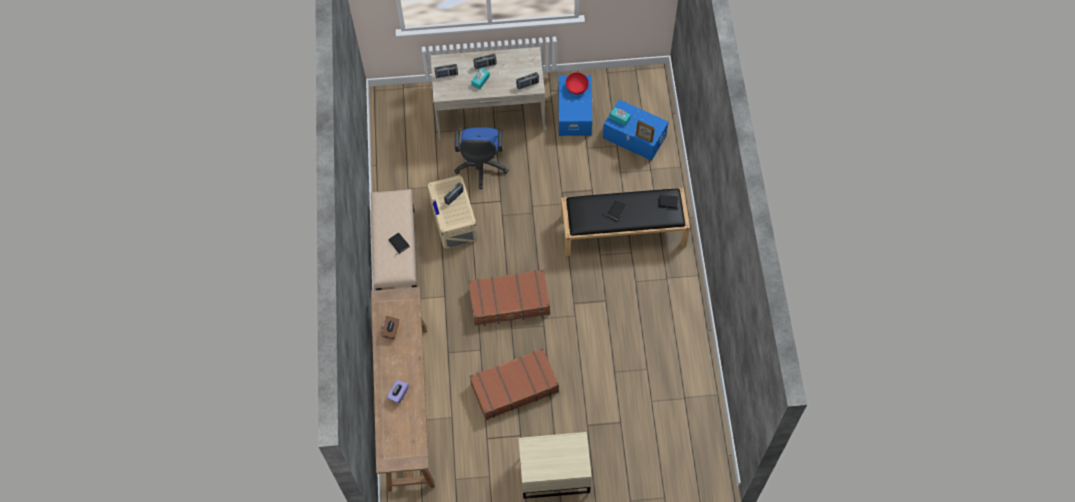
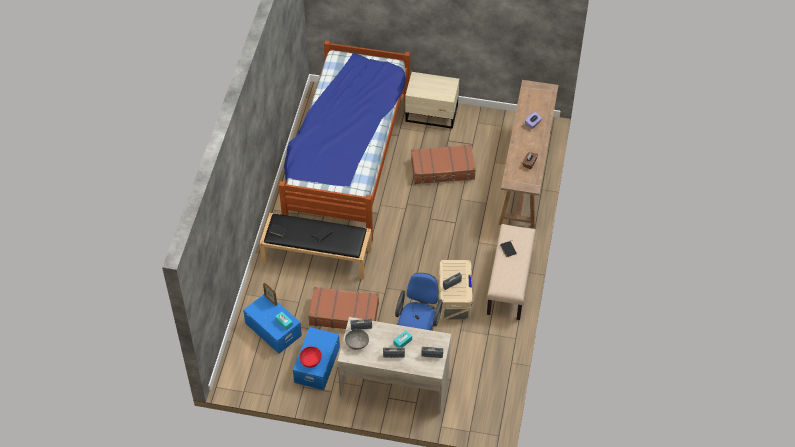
camera: 165 degrees left, 10 degrees down
(509, 302) = (427, 225): brown suitcase -> brown suitcase (344, 313)
(526, 68) = (357, 343): none -> grey bowl
(636, 366) = (347, 161): none -> bed

